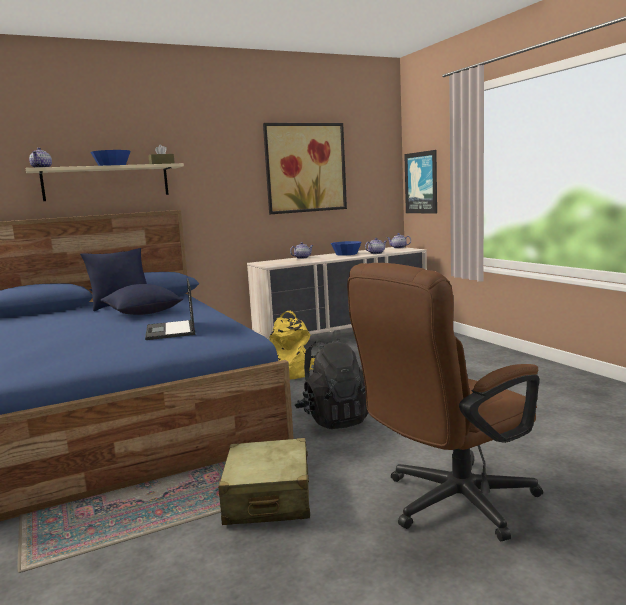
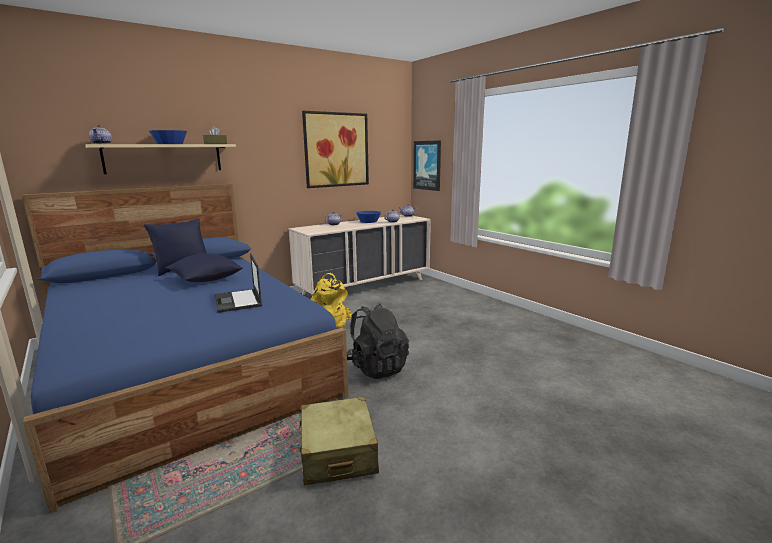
camera: 10 degrees left, 5 degrees up
(448, 504) = (486, 450): brown office chair -> none

